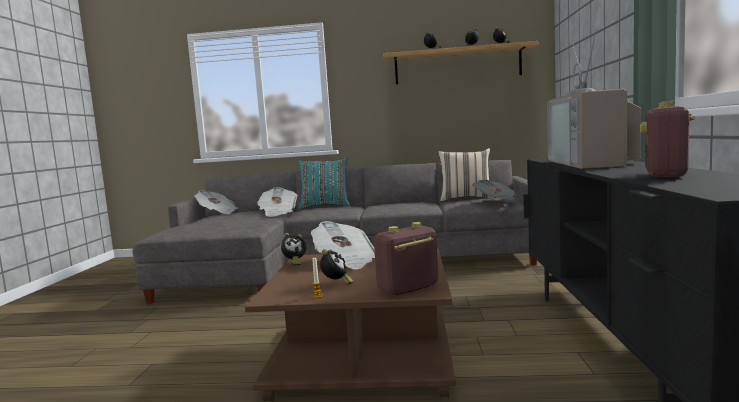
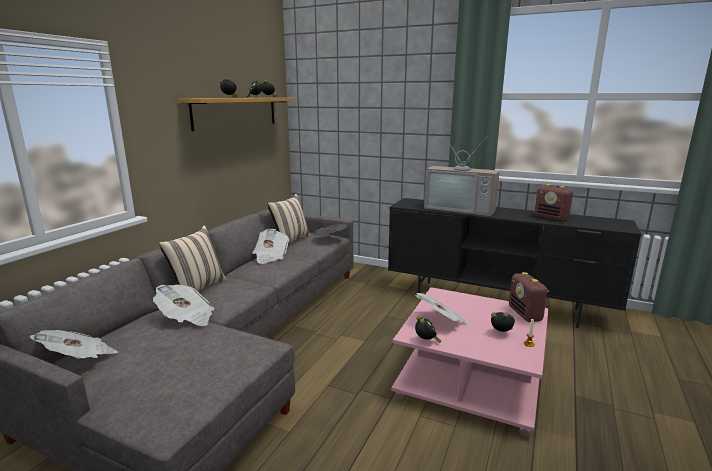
camera: 70 degrees left, 10 degrees up
(325, 206) = (197, 289): turquoise pillow -> beige pillow
(365, 356) = (469, 378): brown coffee table -> pink coffee table
(412, 202) = (269, 256): none -> newspaper

